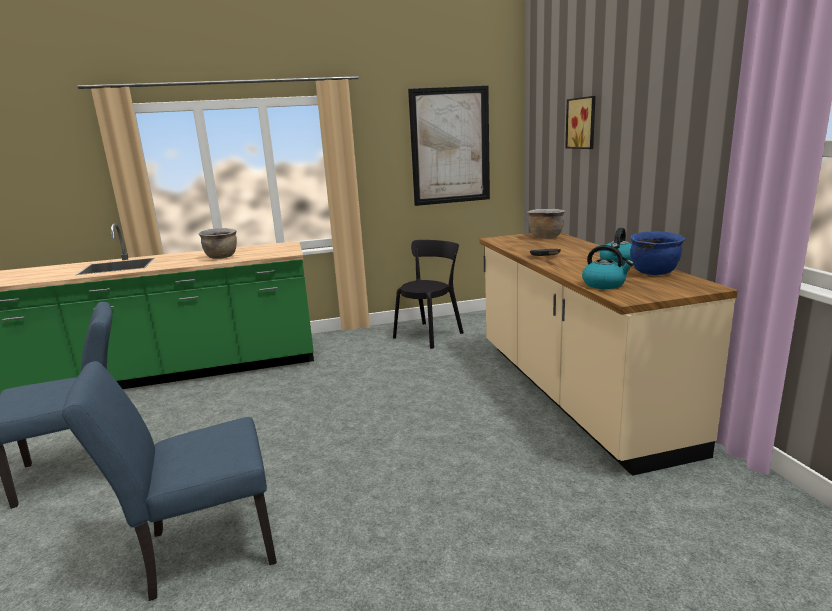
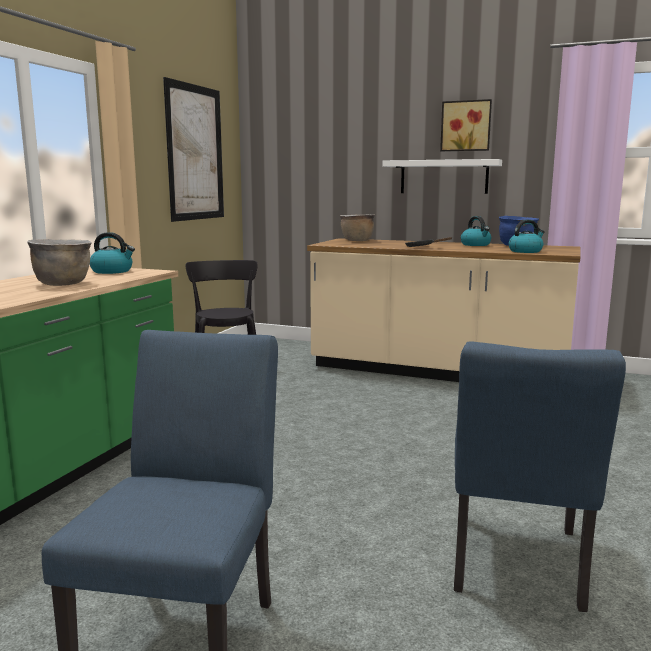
camera: 55 degrees left, 5 degrees down
(279, 249) = (112, 271): none -> kettle
(582, 123) = (352, 137): picture -> picture (466, 126)
(643, 172) = (444, 177): none -> white shelf

